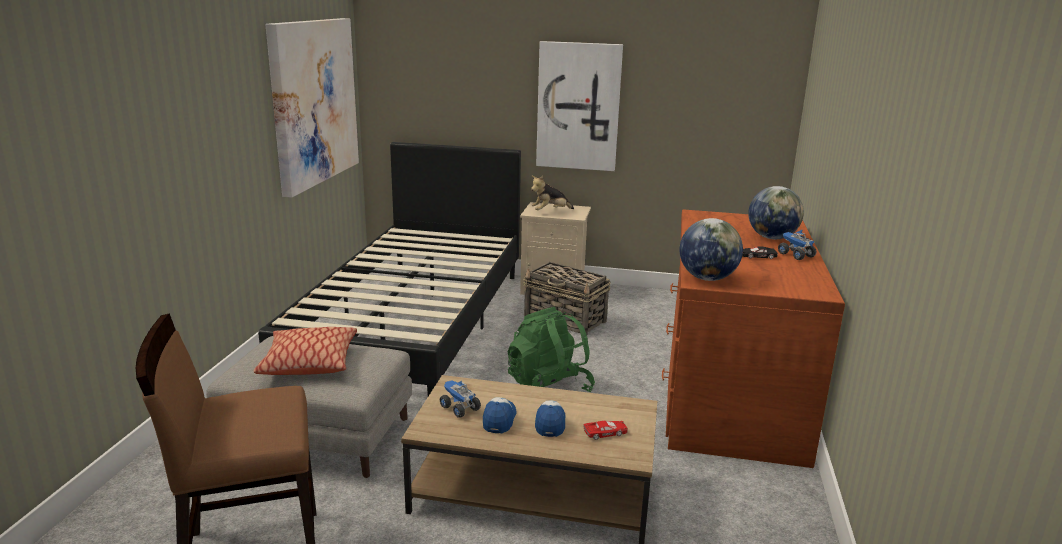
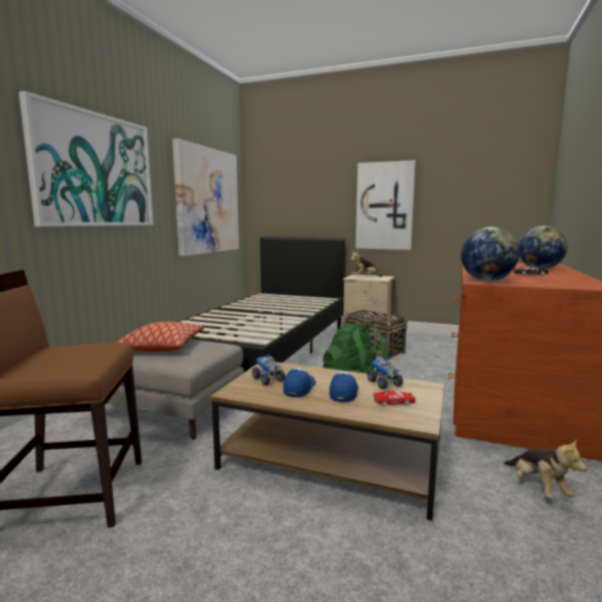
camera: 10 degrees right, 10 degrees down
(177, 109) = (95, 170): none -> picture
(747, 505) = (538, 488): none -> plush toy
(795, 255) = (564, 274): toy truck -> toy truck (383, 383)

